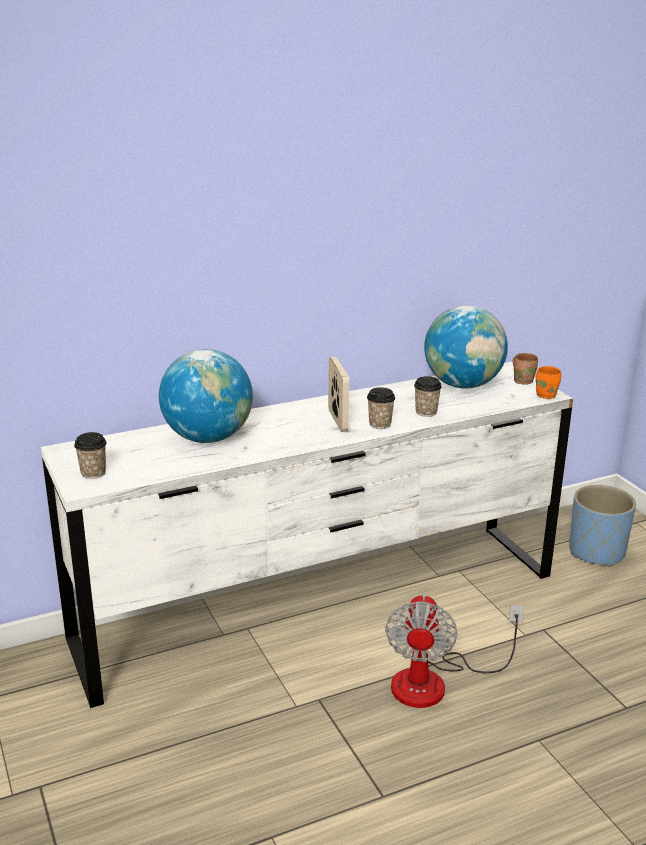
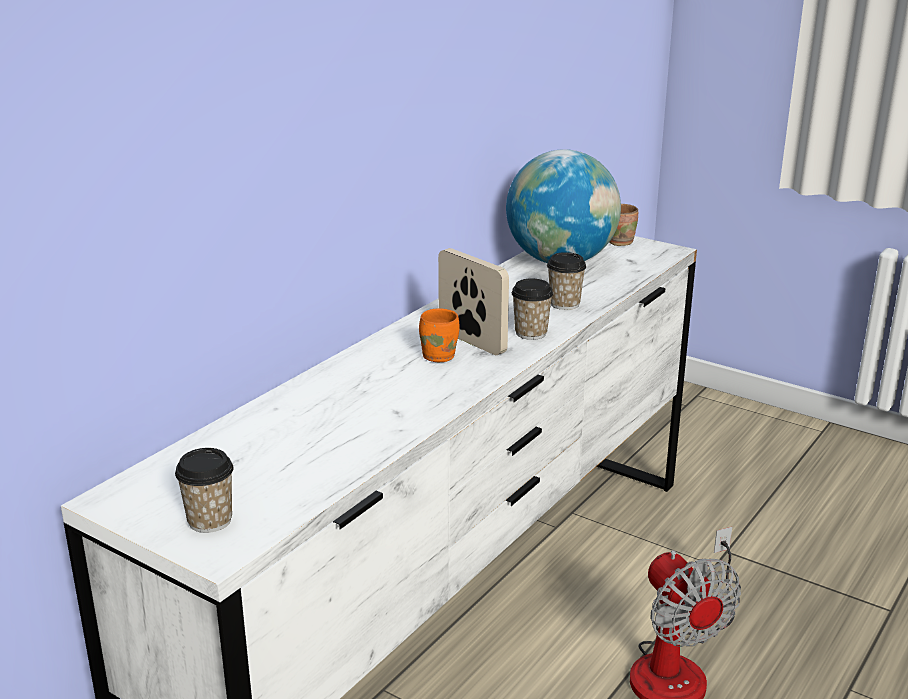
camera: 30 degrees left, 0 degrees up
(207, 438) = (324, 413): globe -> none
(547, 395) = (667, 251): orange mug -> orange mug (440, 355)
(596, 552) = (692, 441): blue planter -> none

